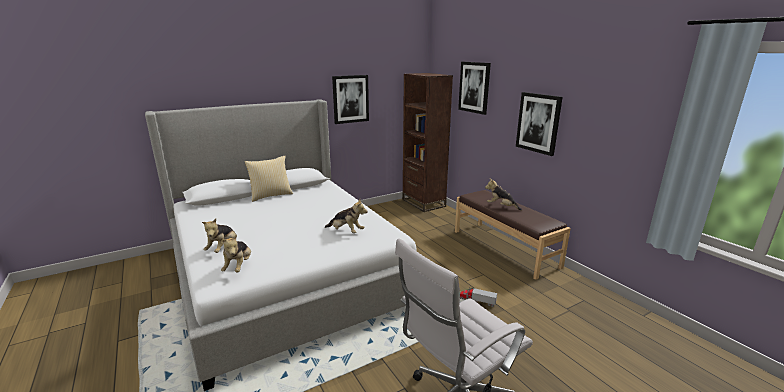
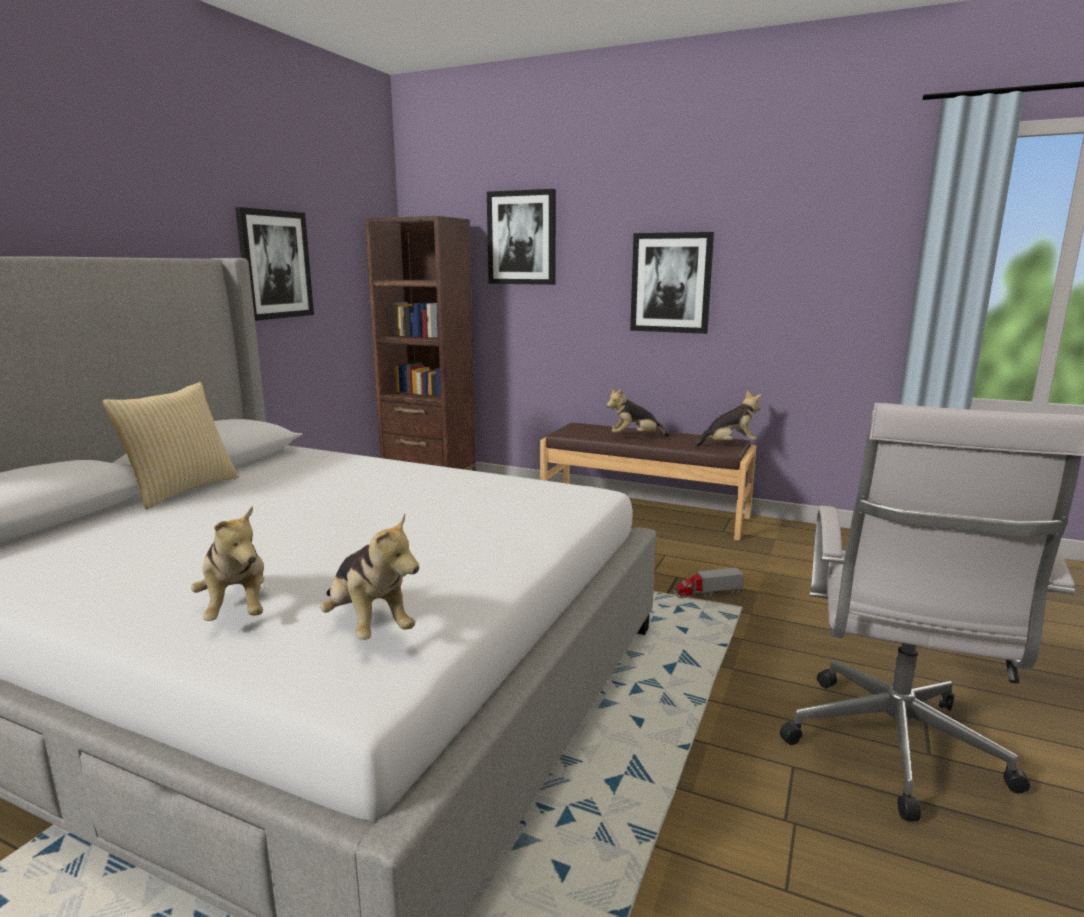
camera: 35 degrees left, 5 degrees down
(346, 231) = (488, 507): plush toy -> plush toy (729, 445)

